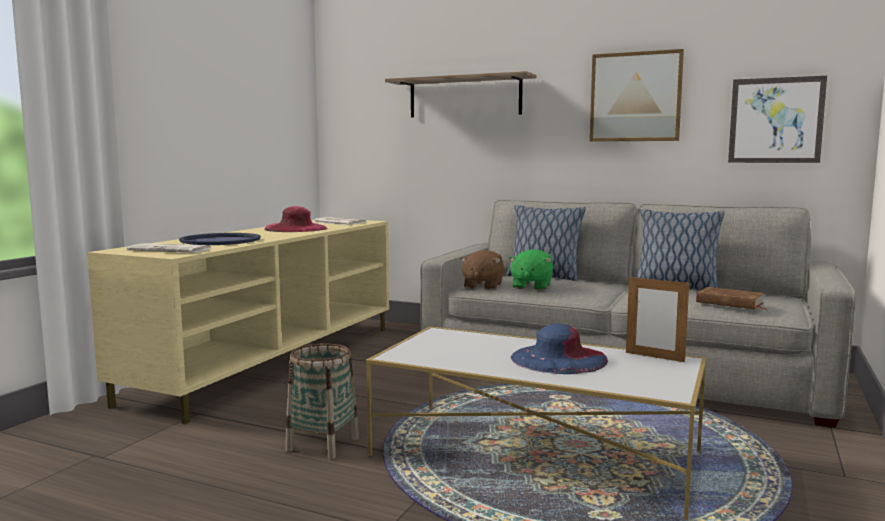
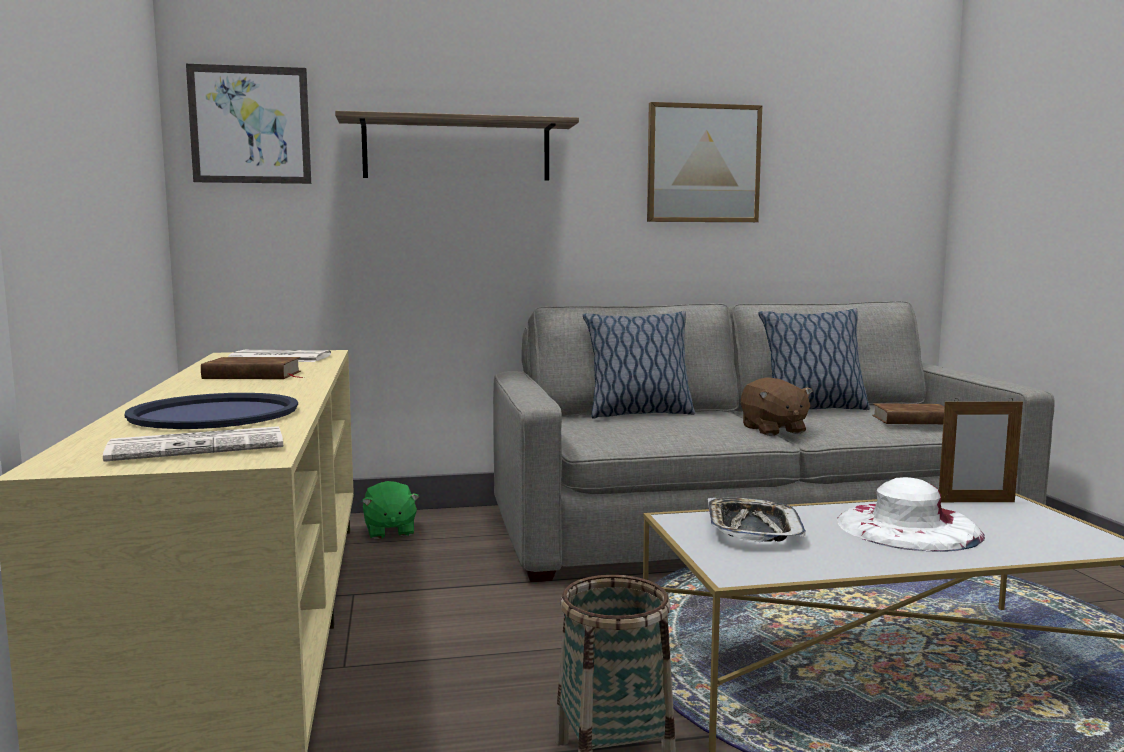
camera: 35 degrees left, 0 degrees up
(296, 228) = (253, 375): pink hat -> brown book
(464, 342) = (752, 528): none -> tray
(482, 286) = (597, 438): brown plush toy -> brown plush toy (773, 430)
(531, 286) = (669, 430): green plush toy -> green plush toy (389, 531)
(558, 358) = (908, 527): blue hat -> white hat
(775, 120) = (856, 200): picture -> picture (250, 125)

